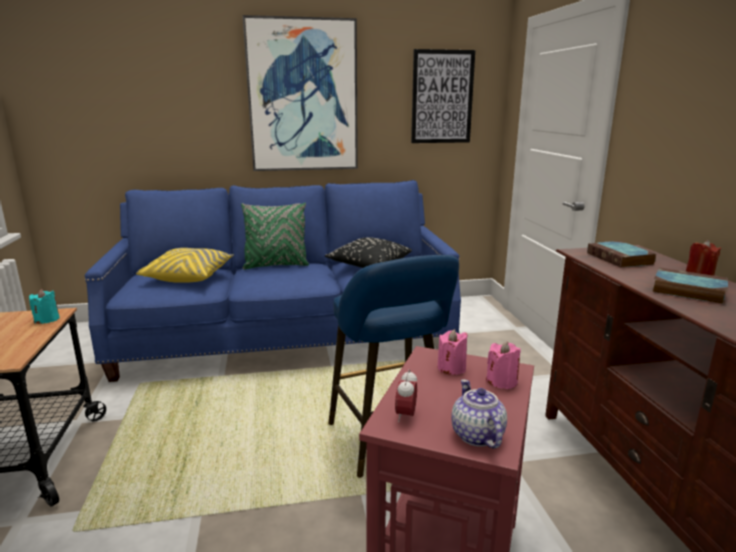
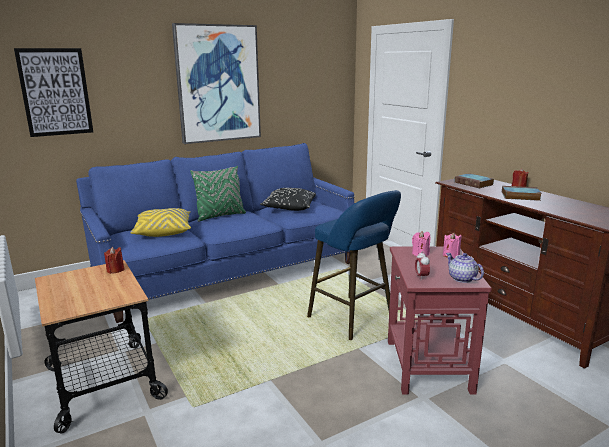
camera: 20 degrees left, 0 degrees up
(47, 319) = (115, 270): turquoise candle -> red candle
(442, 97) = (314, 81): picture -> picture (55, 92)

